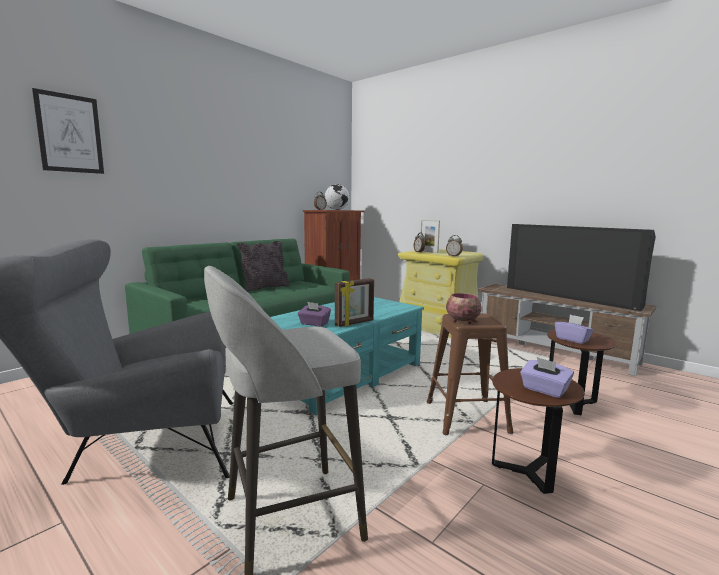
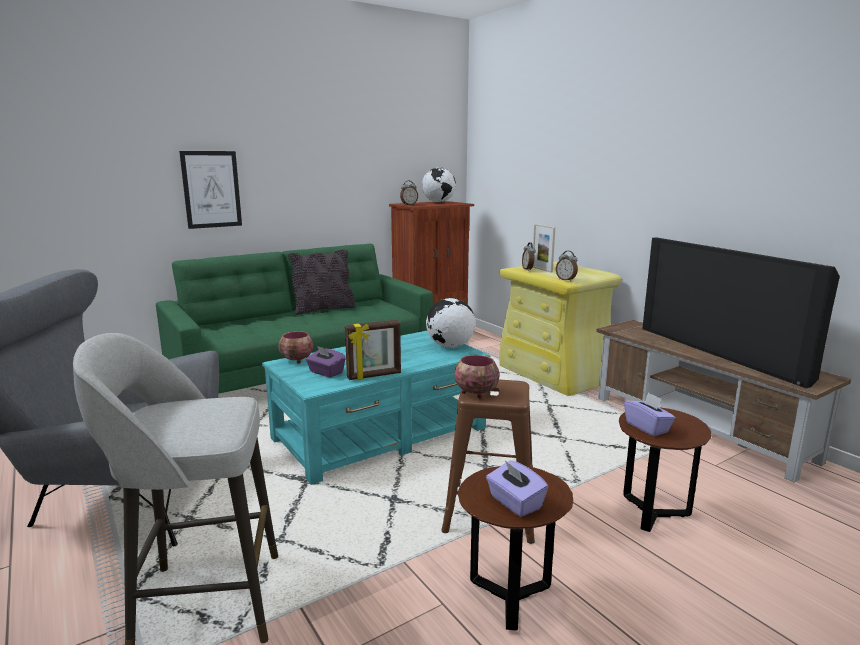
camera: 15 degrees right, 5 degrees up
(70, 133) = (89, 133): picture -> picture (211, 189)
(281, 317) = (297, 360): none -> bowl
(390, 303) = (450, 346): none -> globe

